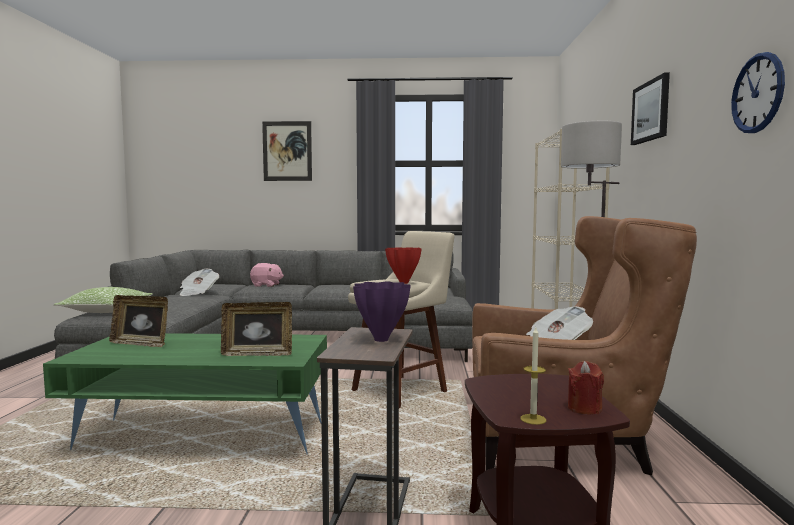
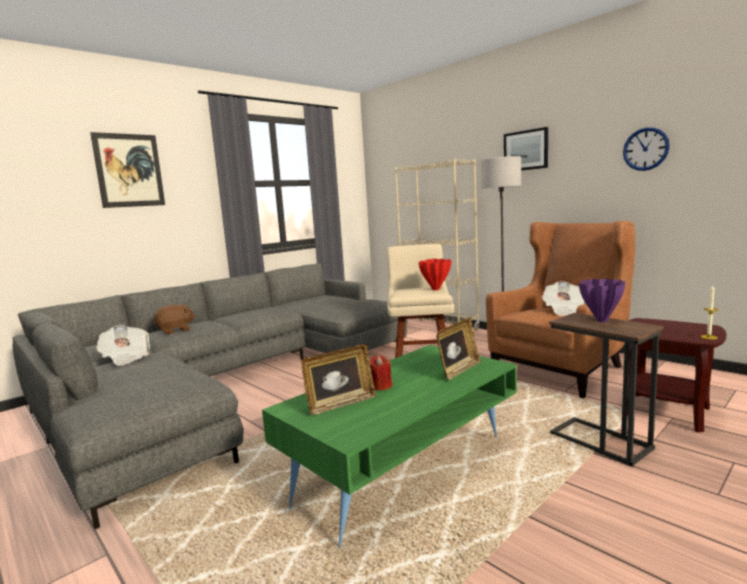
camera: 45 degrees left, 5 degrees up
(106, 311) = (104, 407): pillow -> none
(266, 285) = (175, 330): pink plush toy -> brown plush toy
(584, 408) = (697, 327): red candle -> red candle (381, 386)

